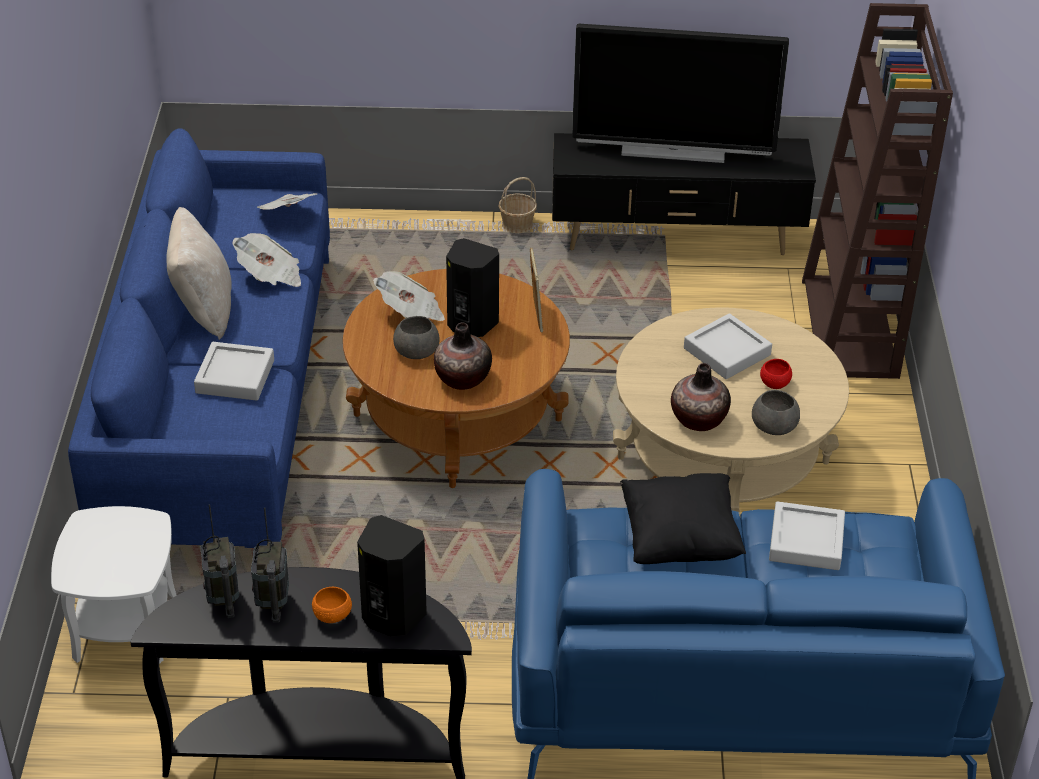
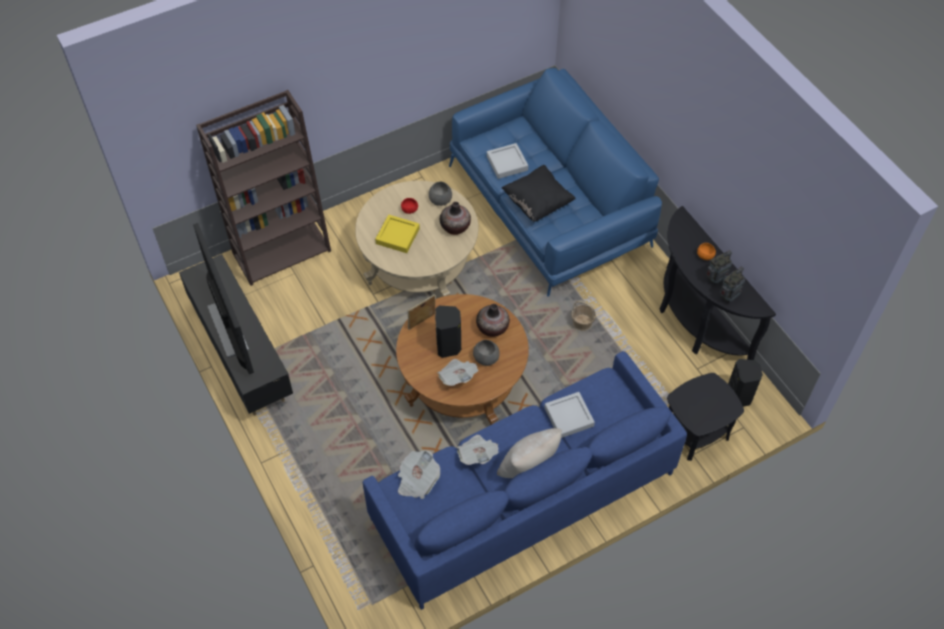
camera: 120 degrees left, 15 degrees up
(125, 627) = (695, 432): white side table -> black side table
(391, 617) = (688, 237): black speaker -> black speaker (739, 396)
(517, 225) = (274, 440): basket -> basket (582, 323)
(727, 352) = (397, 236): grey tray -> yellow tray

